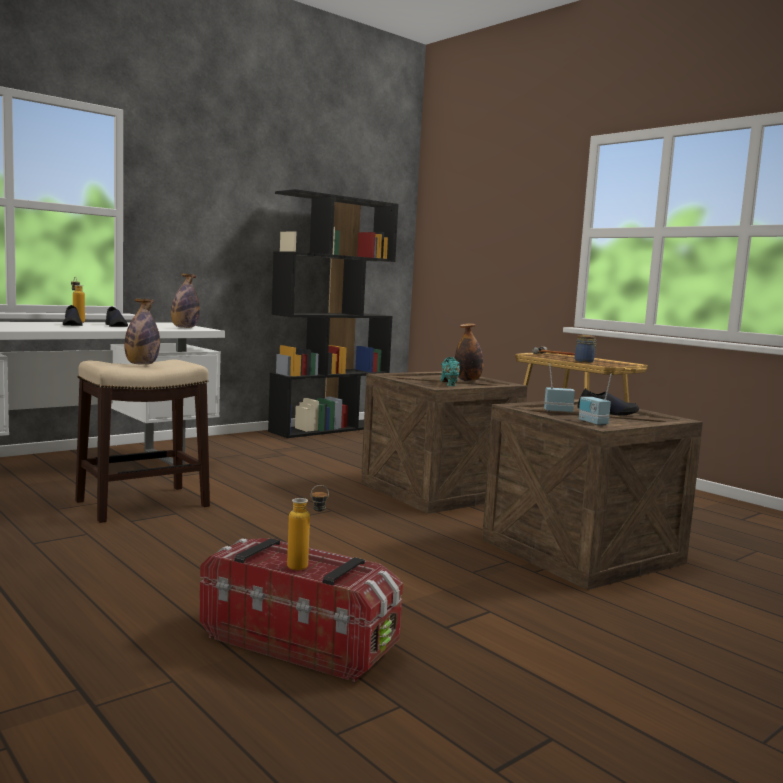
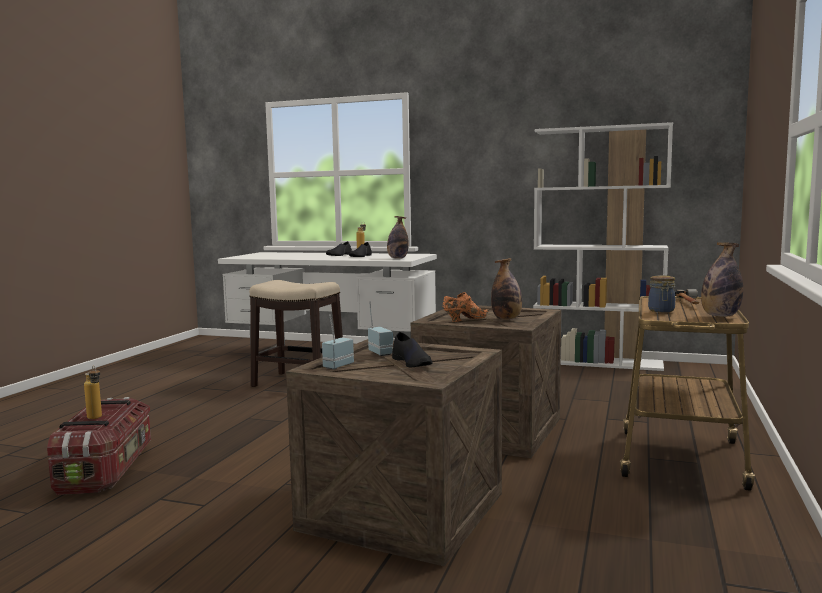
camera: 60 degrees right, 0 degrees up
(141, 364) = (294, 284): bottle -> bottle (720, 316)
(329, 429) = (598, 362): black bookcase -> white bookcase
(449, 384) = (464, 319): turquoise shoe -> orange shoe

